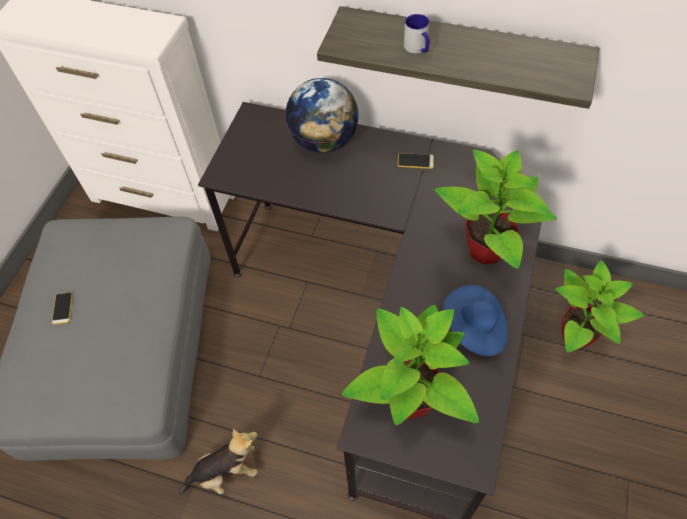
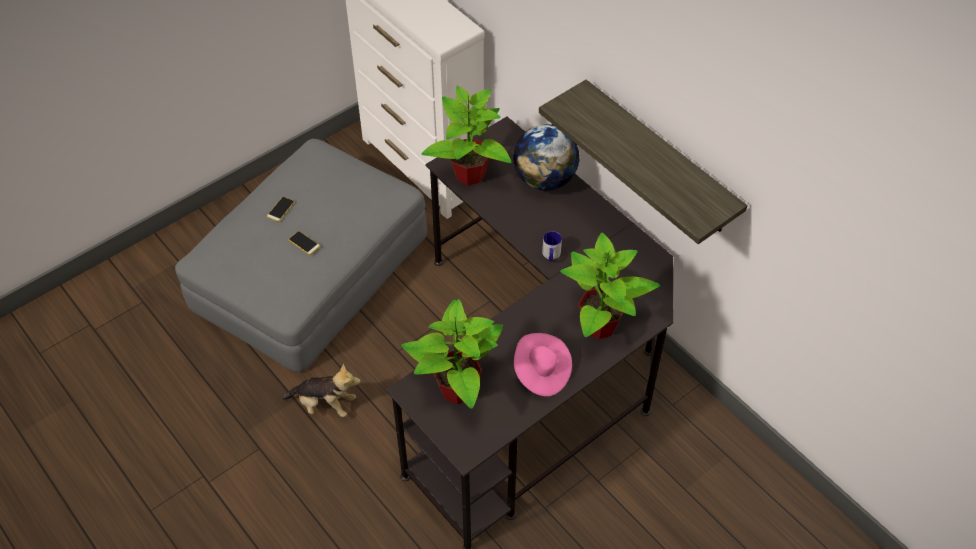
camera: 30 degrees right, 5 degrees down
(415, 161) = (603, 232): phone -> phone (304, 243)
(418, 48) = (612, 139): mug -> mug (551, 255)
(474, 329) = (541, 372): blue hat -> pink hat
(576, 336) = (687, 474): potted plant -> potted plant (469, 175)

